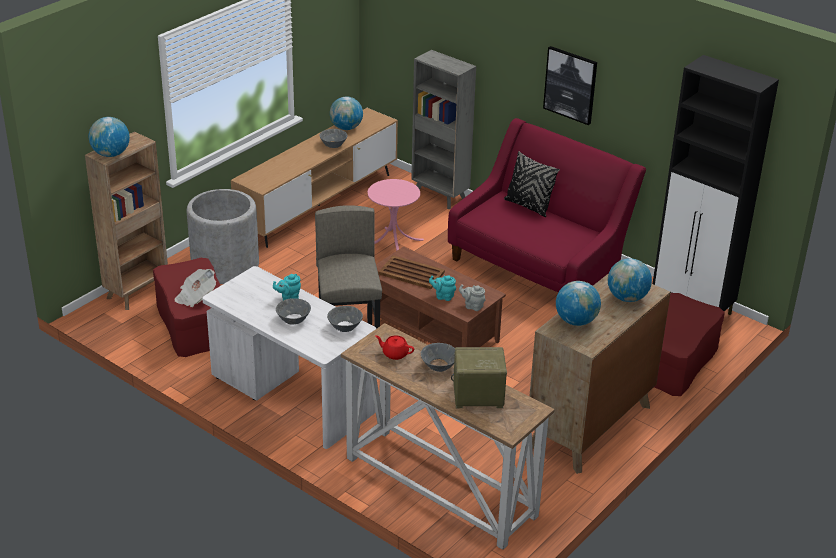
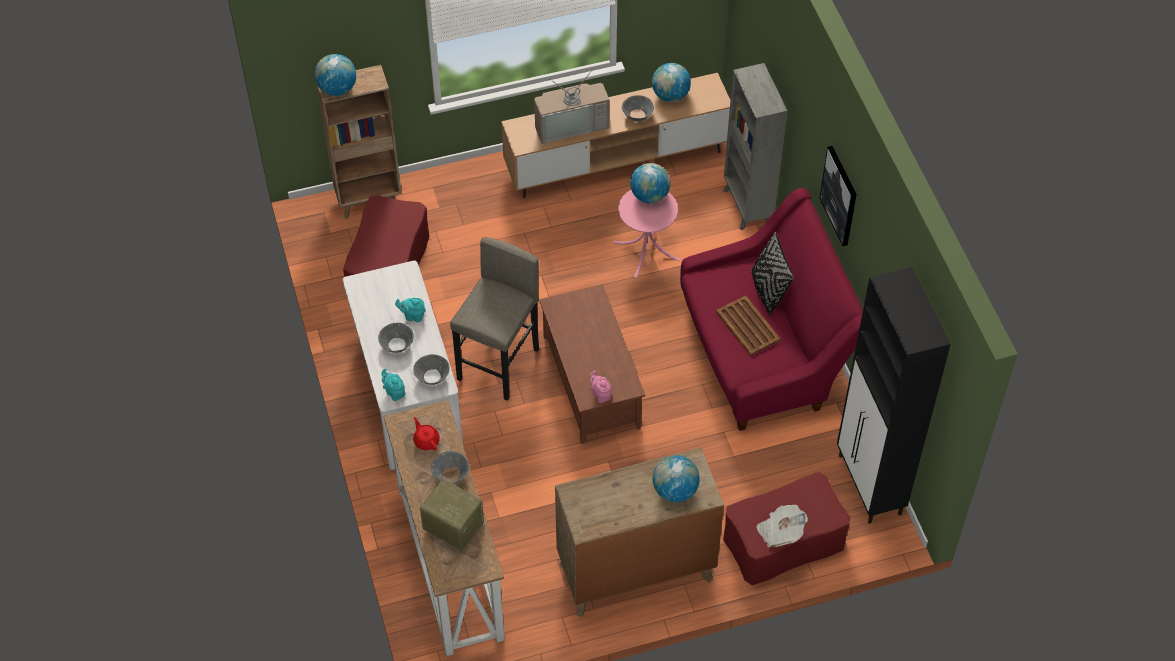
camera: 35 degrees right, 20 degrees up
(195, 297) = (378, 252): newspaper -> newspaper (780, 532)
(225, 266) = (468, 204): grey planter -> none
(288, 164) = (571, 124): none -> television
(412, 273) = (580, 324): brown tray -> brown tray (748, 326)
(443, 296) = (584, 368): turquoise teapot -> turquoise teapot (394, 392)
(472, 306) = (600, 394): grey teapot -> pink teapot
(576, 321) = (601, 493): globe -> globe (649, 195)

